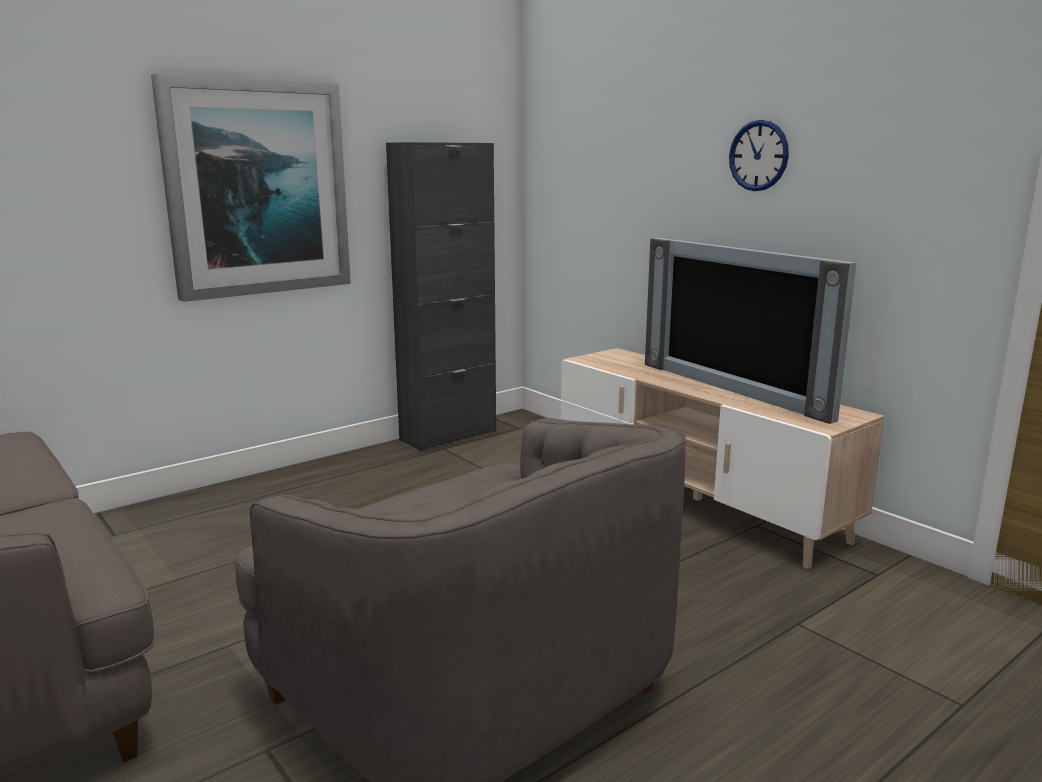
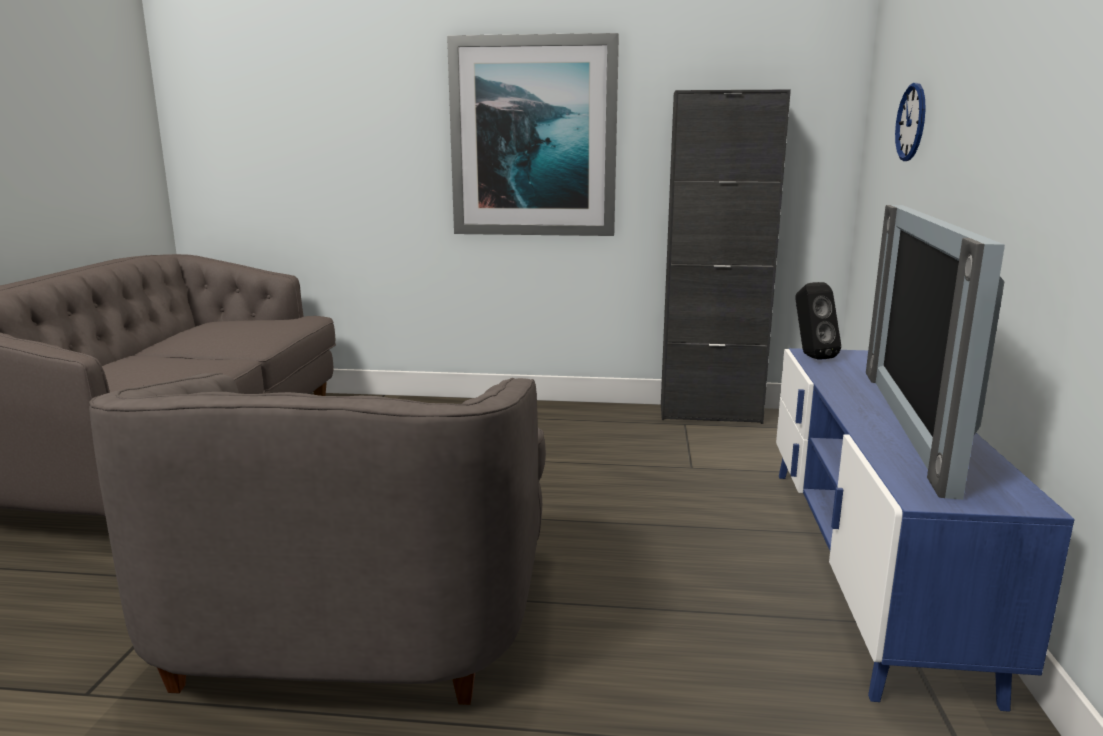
camera: 45 degrees right, 0 degrees up
(591, 361) = (811, 356): none -> black speaker
(695, 499) = (865, 563): beige tv stand -> blue tv stand
(758, 155) = (1023, 83): wall clock -> wall clock (911, 122)

